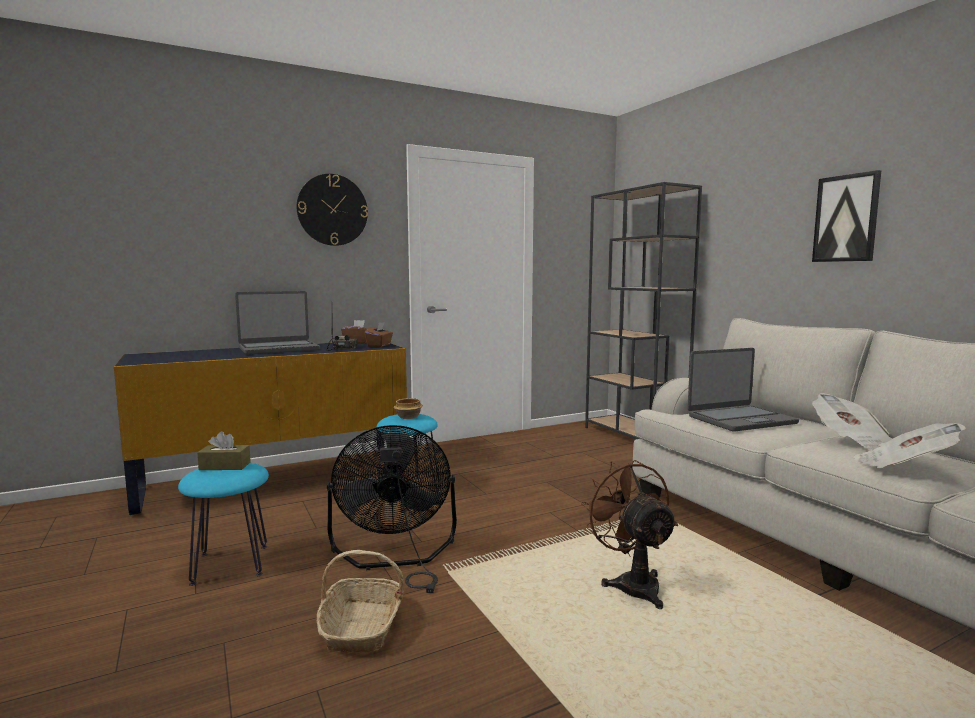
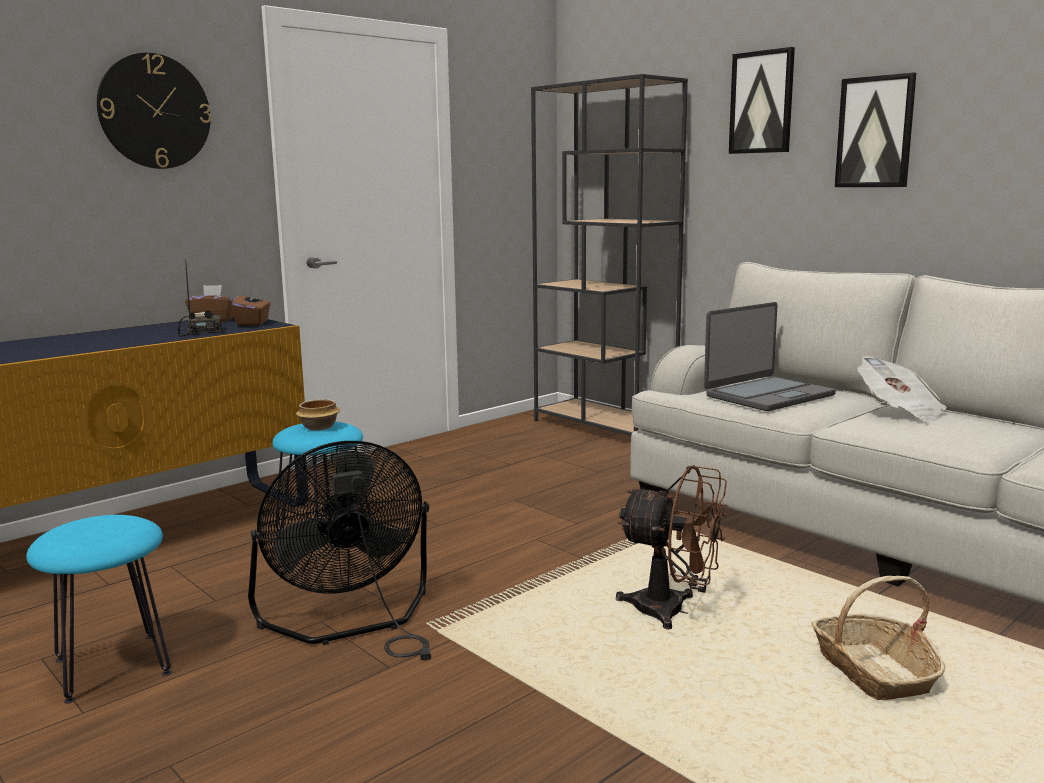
camera: 15 degrees left, 5 degrees up
(225, 466) = (92, 524): brown tissue box -> none
(279, 349) = (96, 338): laptop -> none
(362, 627) = (356, 714): basket -> basket (874, 672)
(632, 583) = (672, 611): brown fan -> brown fan turned 150 degrees clockwise
(756, 200) = (762, 102): none -> picture
(903, 467) = (964, 437): newspaper -> none

